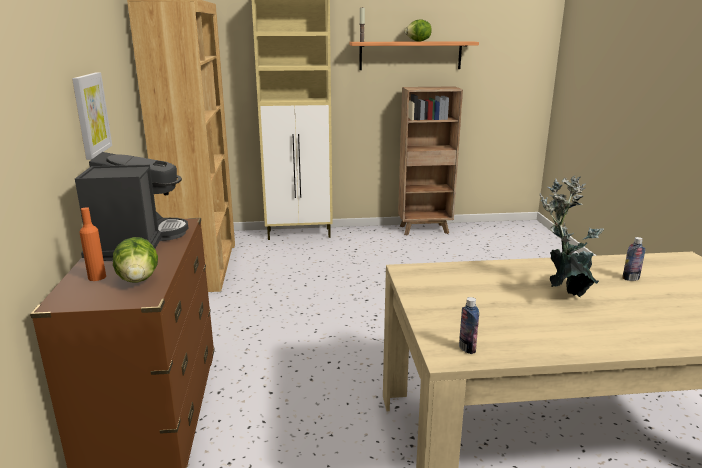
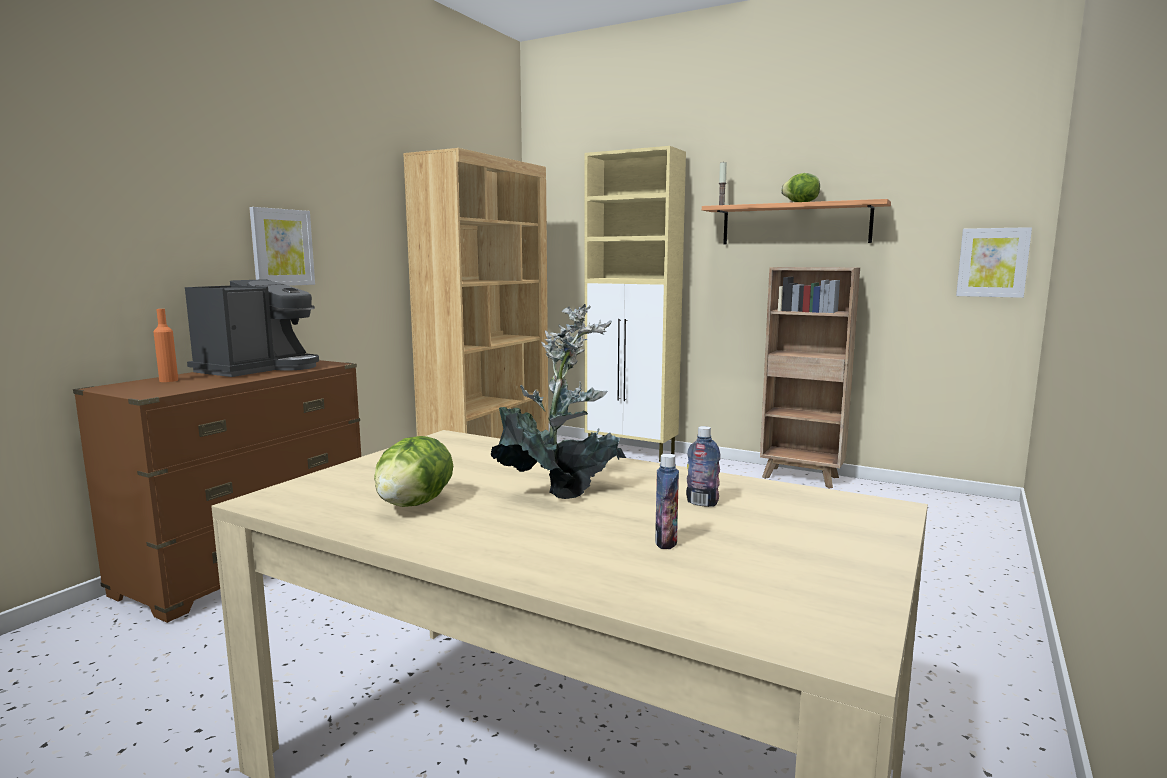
camera: 35 degrees right, 10 degrees down
(138, 279) = (184, 386): lettuce -> lettuce (414, 504)
(467, 348) = (298, 500): bottle -> bottle (666, 542)
(526, 81) = (992, 262): none -> picture

